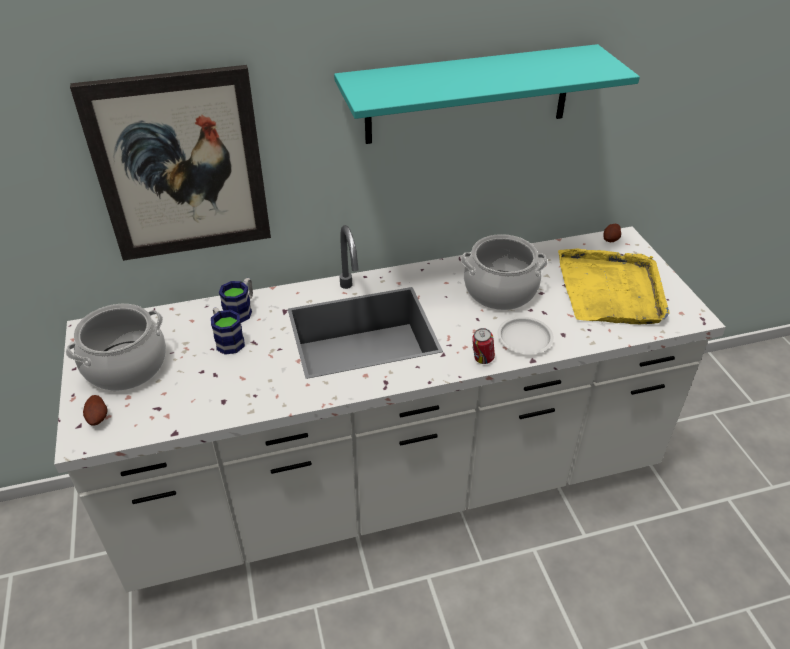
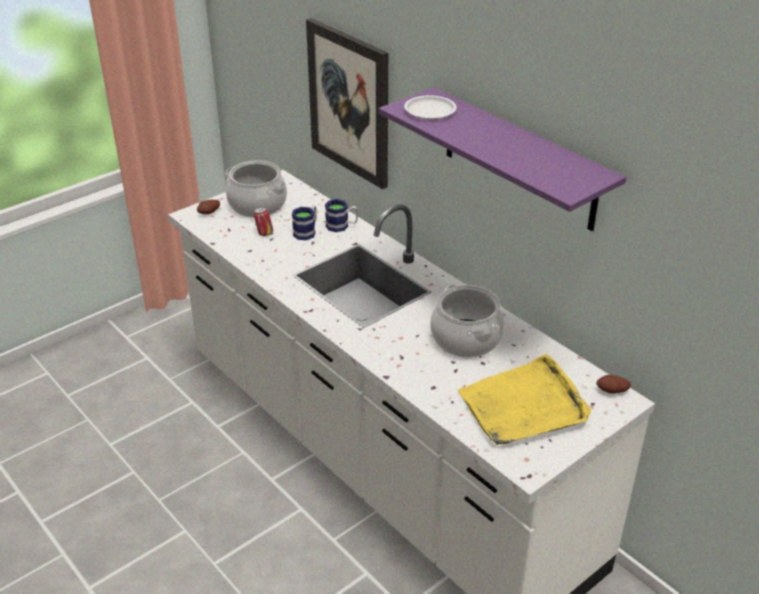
camera: 65 degrees right, 5 degrees down
(468, 95) = (519, 159): turquoise shelf -> purple shelf
(482, 360) = (367, 349): can -> can (264, 233)
(525, 339) = (410, 367): white plate -> white plate (430, 111)

